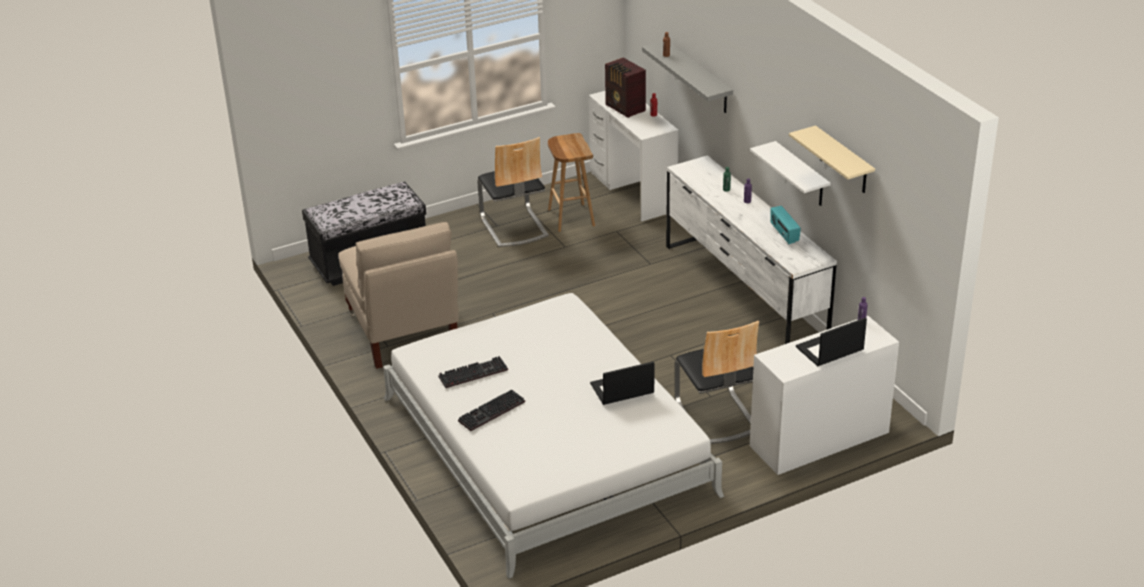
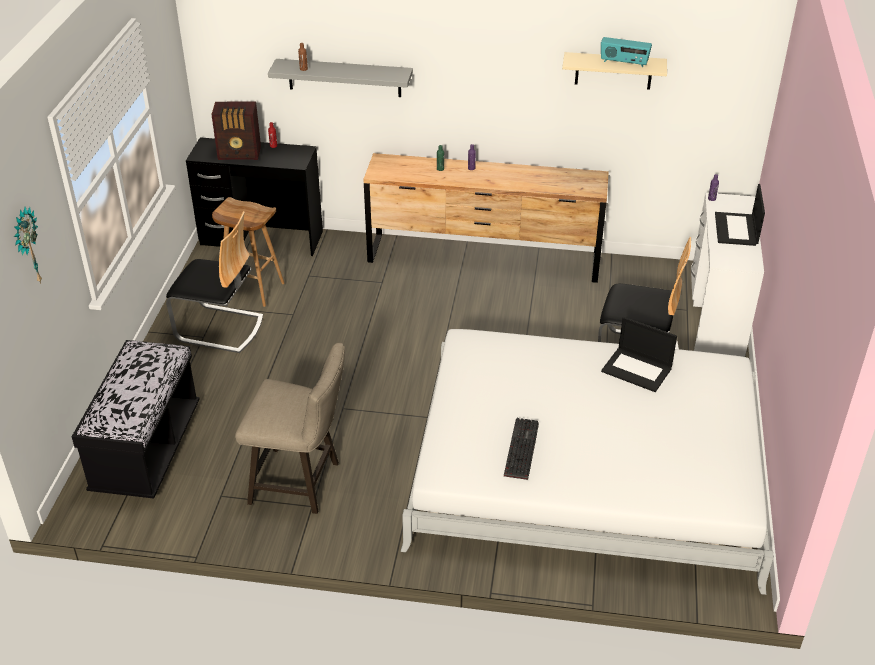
camera: 55 degrees left, 5 degrees up
(323, 69) = (27, 247): none -> wall clock
(403, 332) = (301, 483): beige chair -> beige stool
(491, 413) = (599, 467): keyboard -> none
(621, 389) = (637, 369): laptop -> laptop turned 75 degrees counterclockwise
(633, 192) = (262, 238): white desk -> black desk
(743, 293) = (483, 258): white dresser -> brown dresser
(784, 234) = (542, 175): radio -> radio (624, 63)
(801, 175) = (542, 111): white shelf -> none

